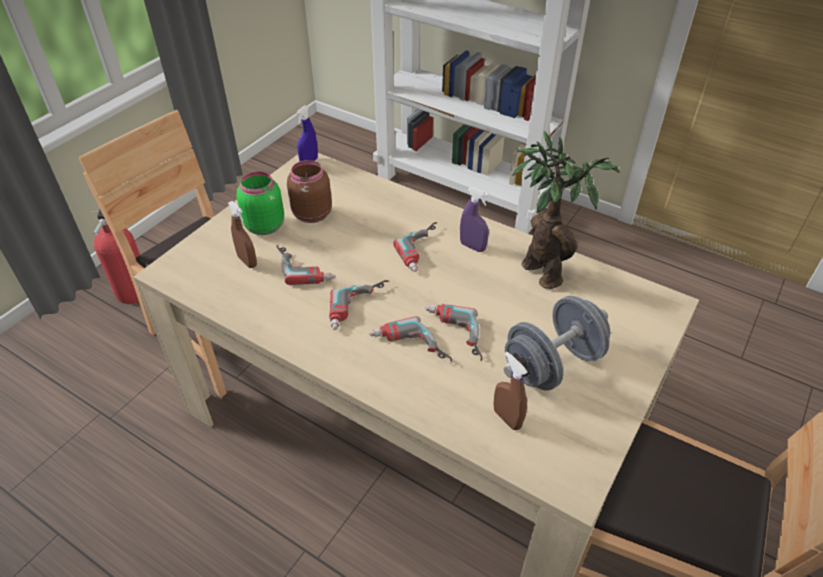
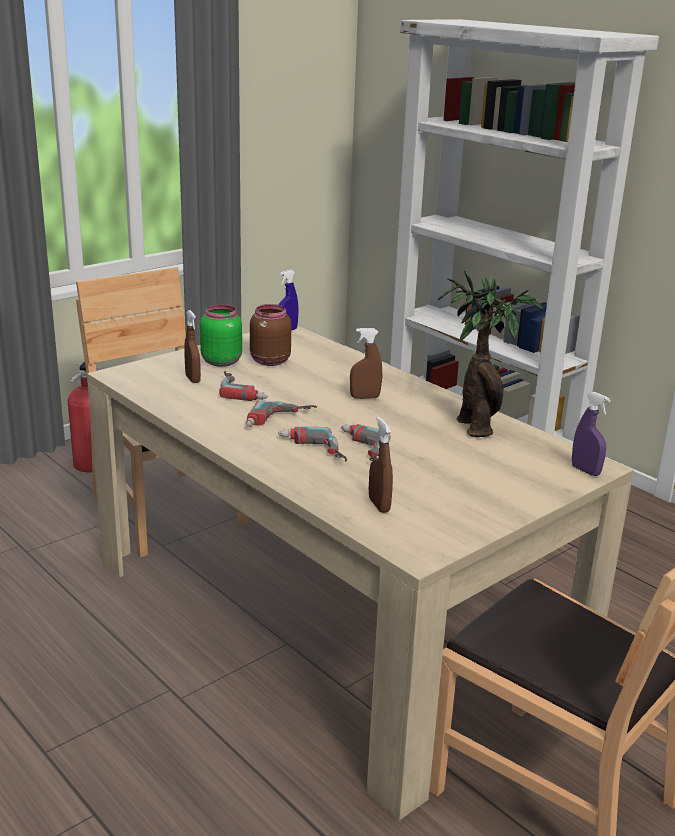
camera: 15 degrees right, 20 degrees down
(424, 250) = (365, 397): power drill -> brown spray bottle
(472, 247) = (415, 402): purple spray bottle -> purple spray bottle (585, 471)
(552, 364) = (446, 482): grey dumbbell -> none

